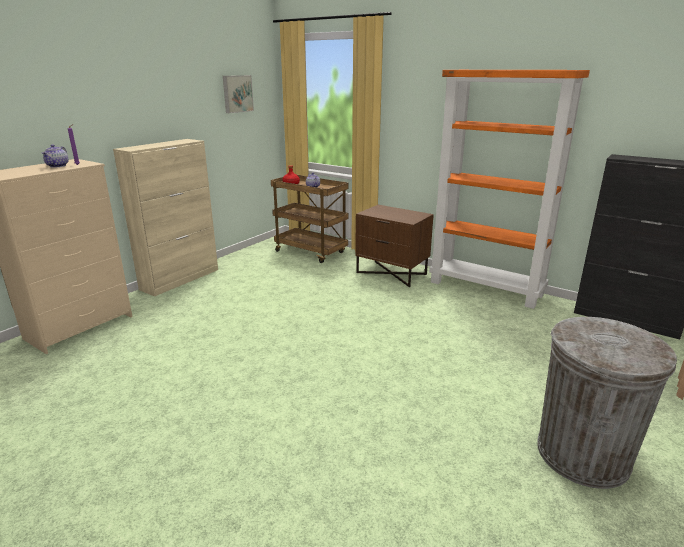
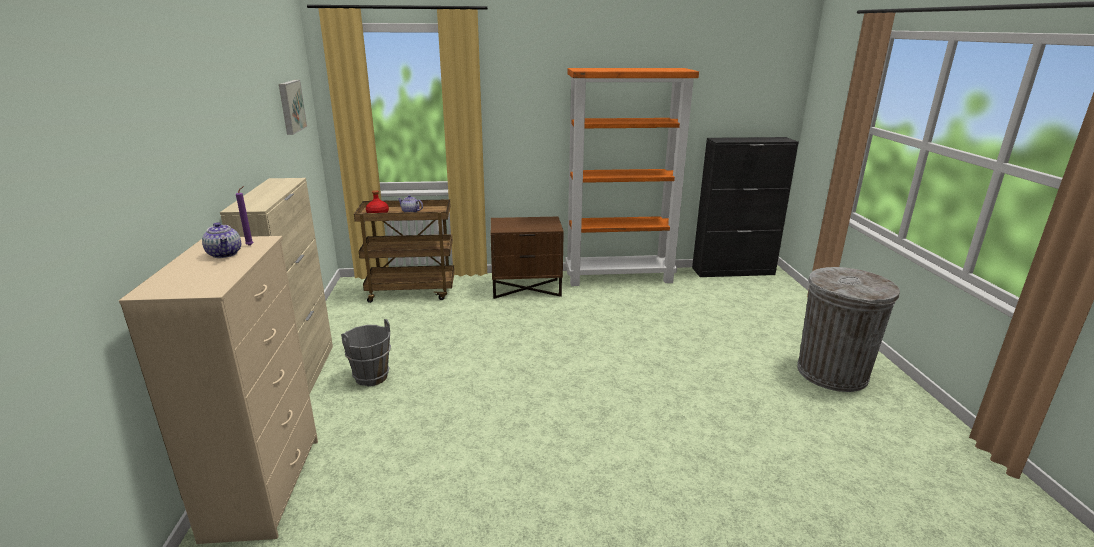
camera: 40 degrees left, 0 degrees up
(208, 294) = (371, 377): none -> grey bucket

